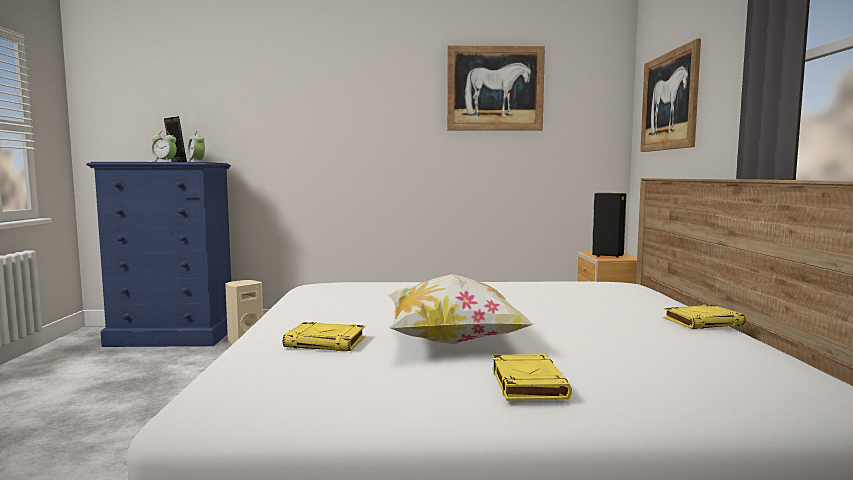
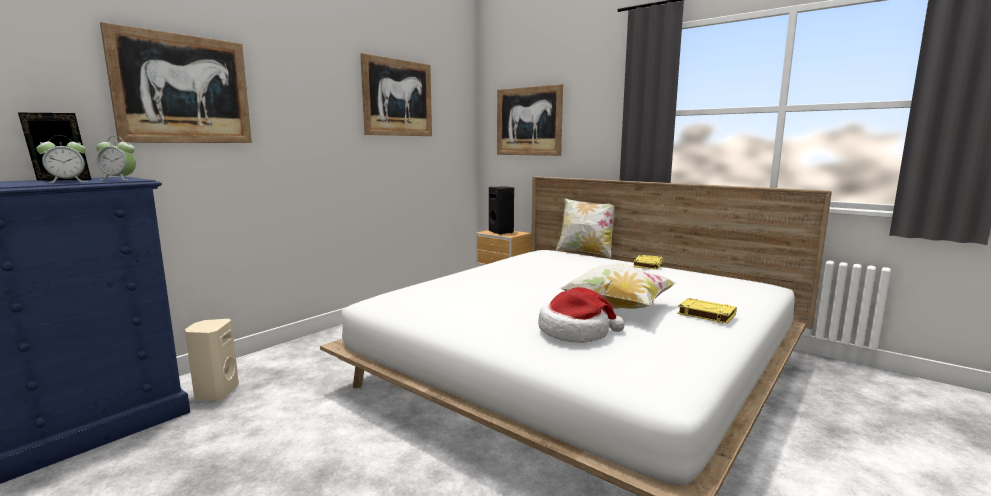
camera: 50 degrees left, 5 degrees up
(276, 97) = (183, 89): none -> picture
(326, 342) = (576, 332): yellow book -> hat
(672, 294) = (585, 253): none -> pillow

